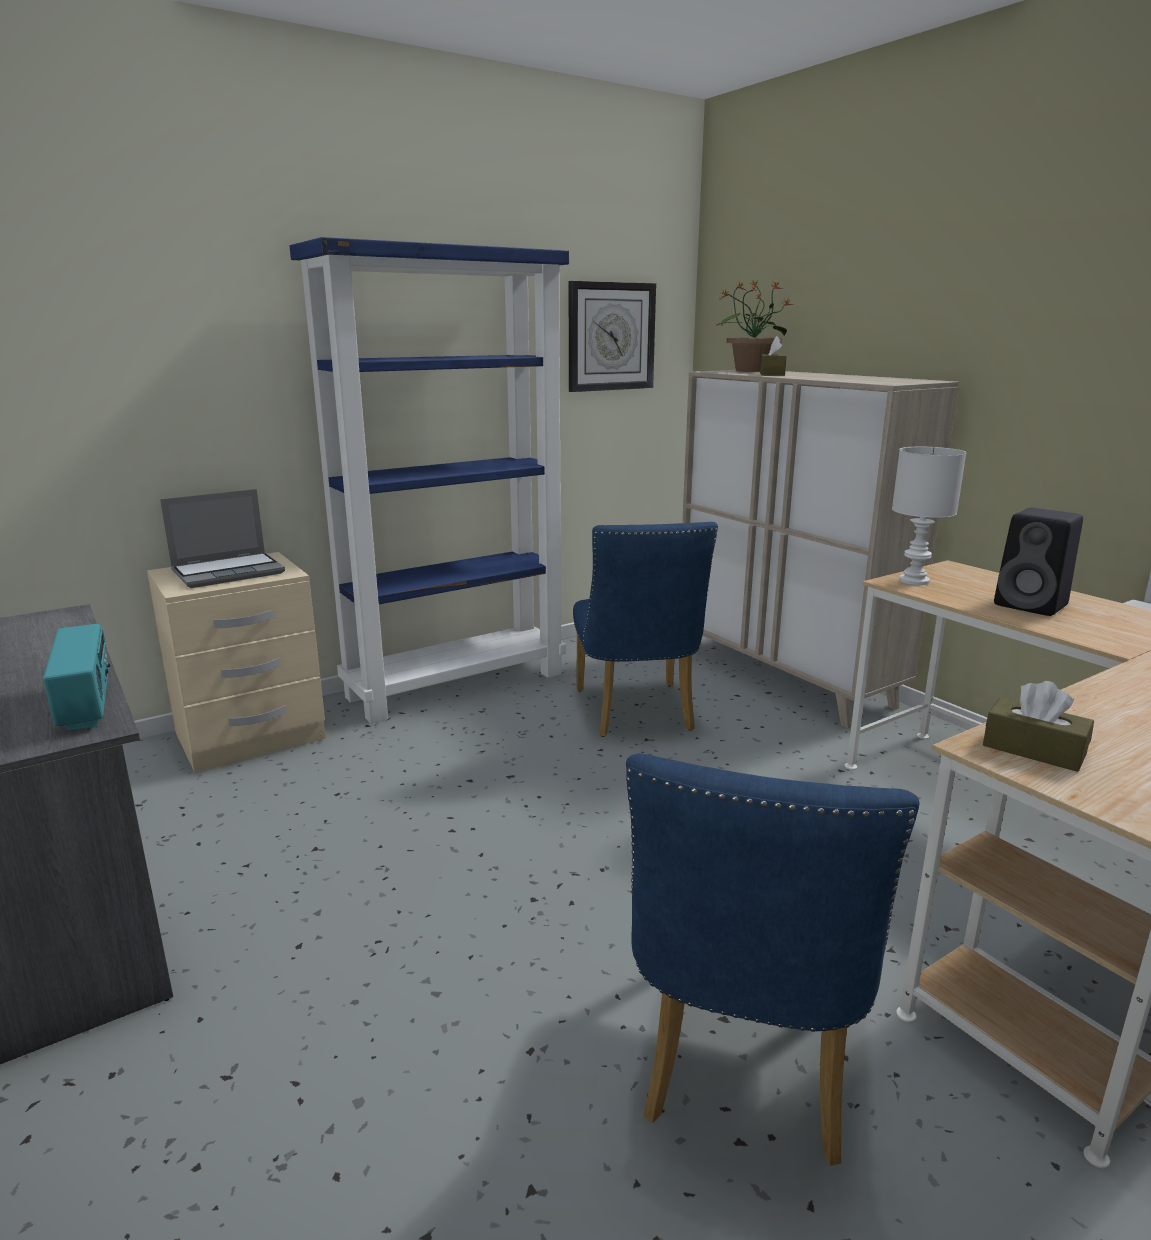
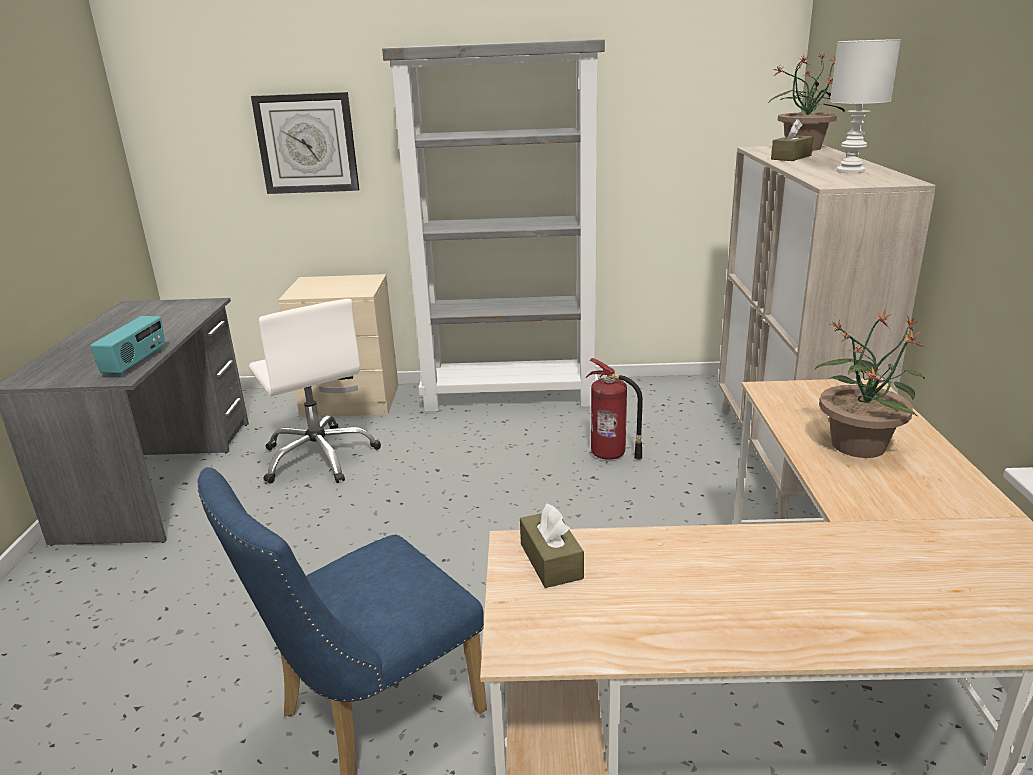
camera: 35 degrees right, 5 degrees up
(229, 572) = (335, 286): laptop -> none
(290, 811) = (319, 457): none -> white office chair
(457, 684) = (511, 396): blue bookcase -> grey bookcase
(611, 337) = (695, 107): wall clock -> wall clock (307, 143)
(636, 714) = (610, 455): blue chair -> fire extinguisher
(912, 580) = (790, 391): white table lamp -> white table lamp (849, 171)
(1033, 605) = (858, 444): black speaker -> potted plant

